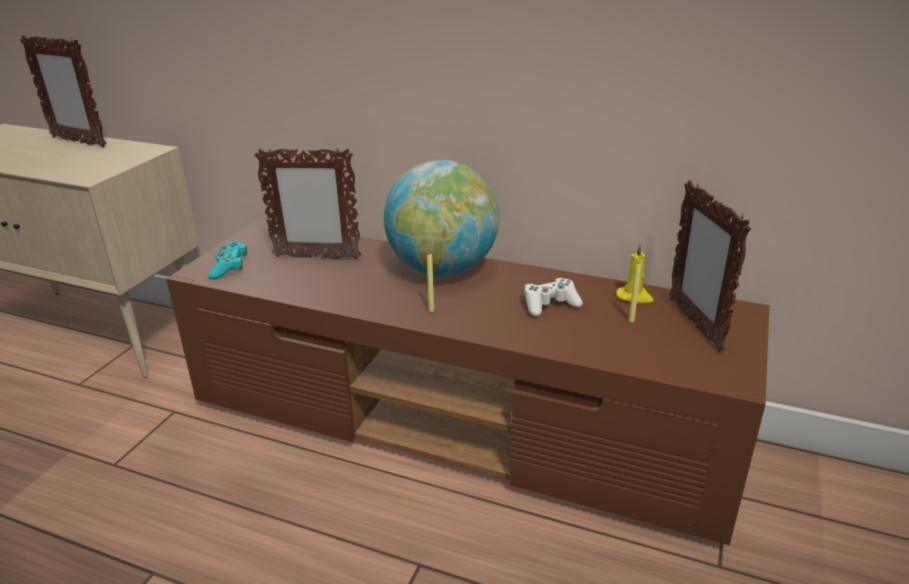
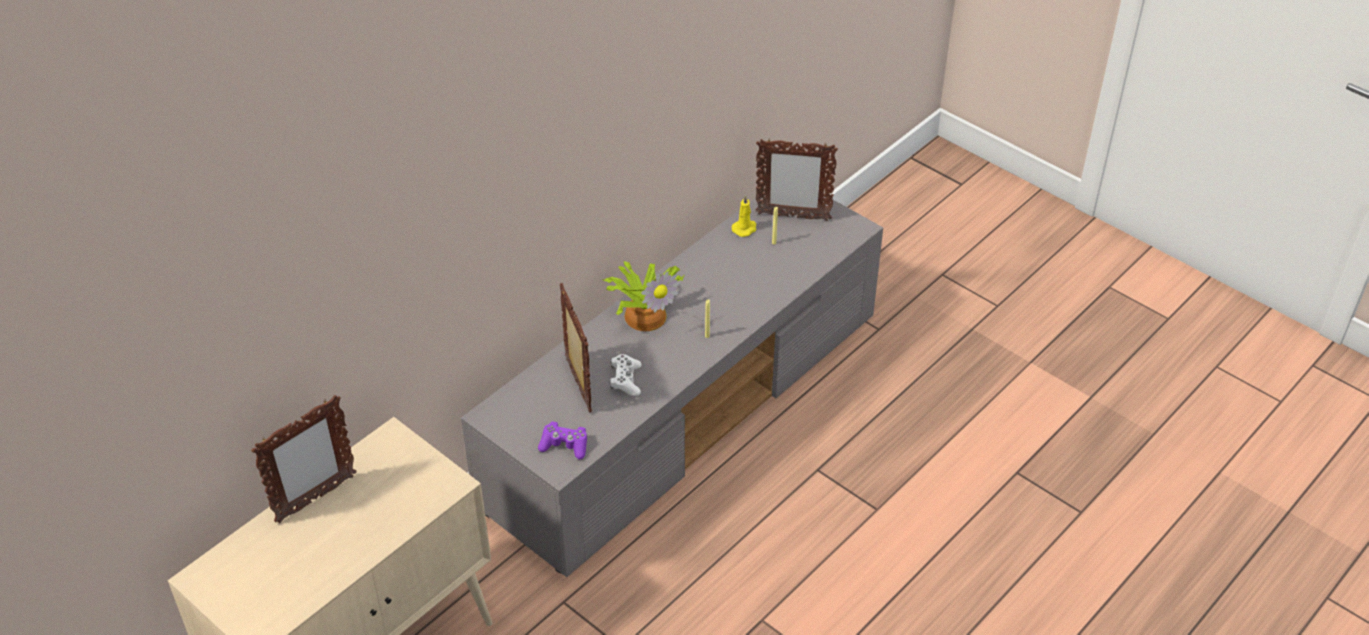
camera: 70 degrees left, 15 degrees up
(229, 268) = (564, 445): turquoise game controller -> purple game controller
(316, 257) = (577, 386): picture frame -> picture frame turned 45 degrees counterclockwise
(442, 269) = (645, 314): globe -> potted plant
(460, 424) = (685, 409): brown tv stand -> grey tv stand
(550, 305) = (732, 273): white game controller -> white game controller (625, 380)

